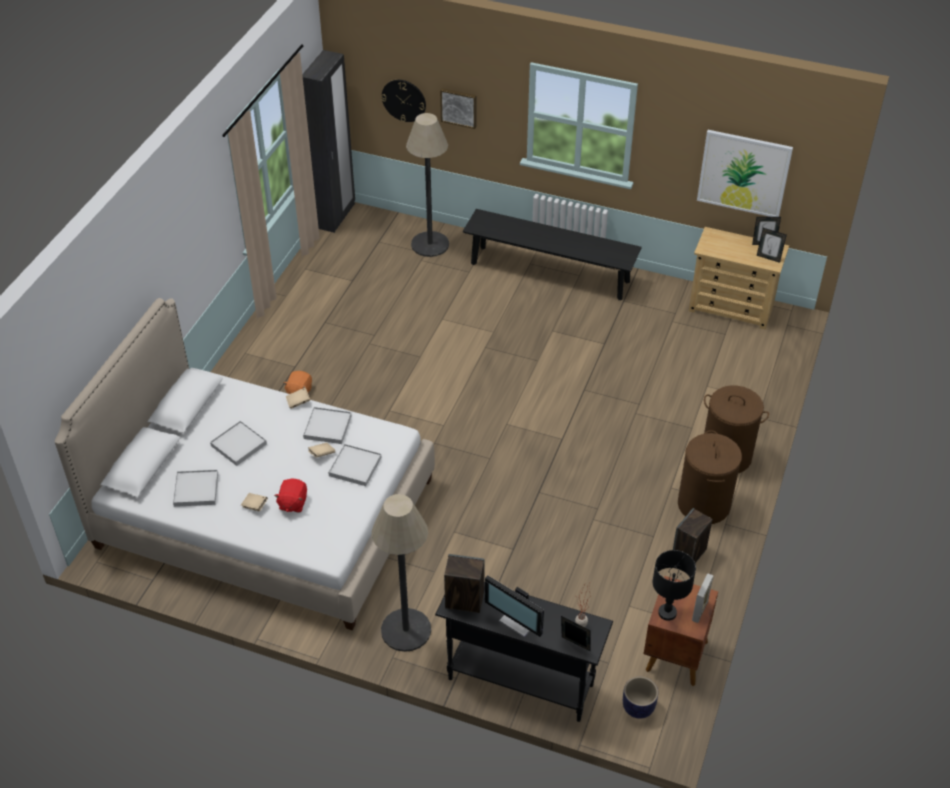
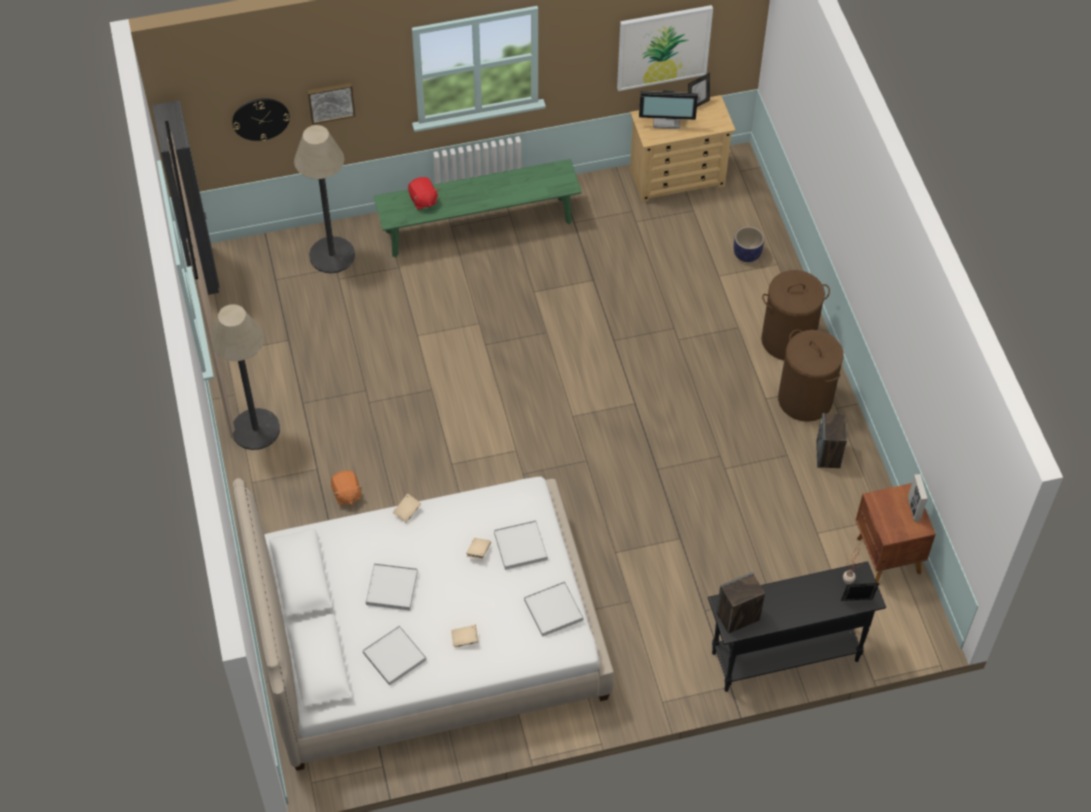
camera: 35 degrees left, 10 degrees up
(292, 503) = (497, 616): red plush toy -> red plush toy (423, 200)
(328, 427) = (459, 521): white tray -> white tray (553, 610)
(406, 630) = (652, 670): floor lamp -> floor lamp (255, 429)
(520, 620) = (796, 607): monitor -> monitor (667, 120)
(549, 272) = (479, 226): black bench -> green bench
(638, 707) = (893, 619): planter -> planter (746, 254)
(667, 612) = (890, 526): black table lamp -> none
(768, 258) = (713, 118): picture frame -> none

